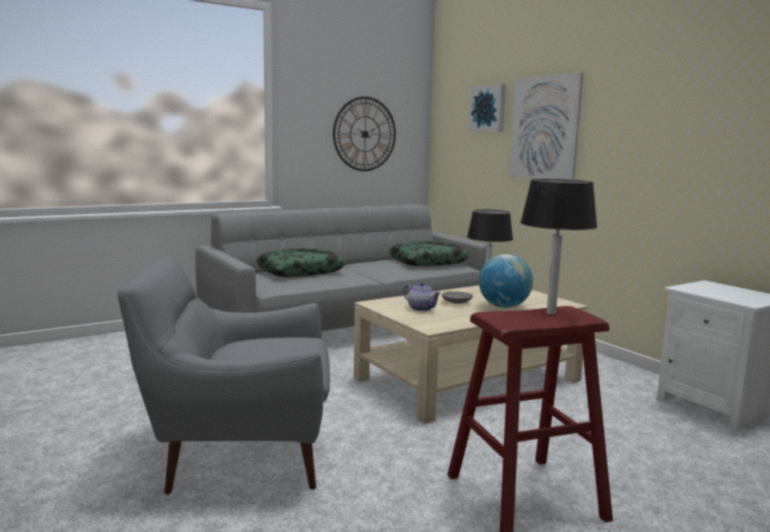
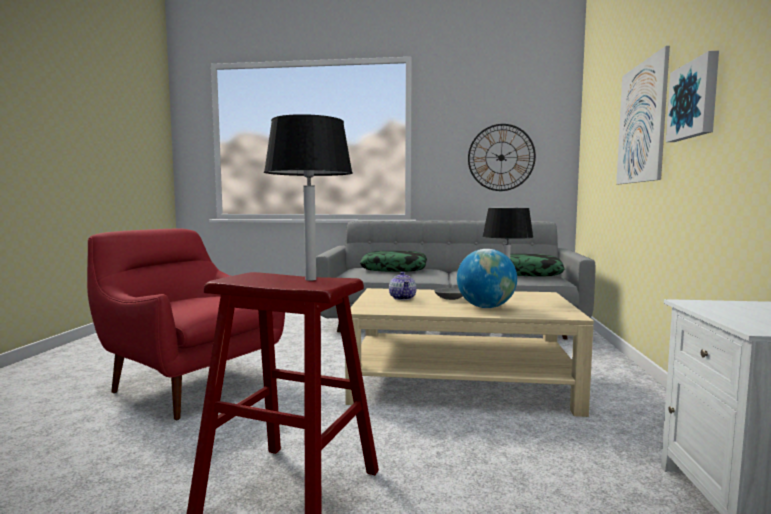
camera: 40 degrees right, 5 degrees down
(238, 454) = (191, 384): grey armchair -> red armchair
(488, 108) = (608, 116): picture -> picture (695, 100)

